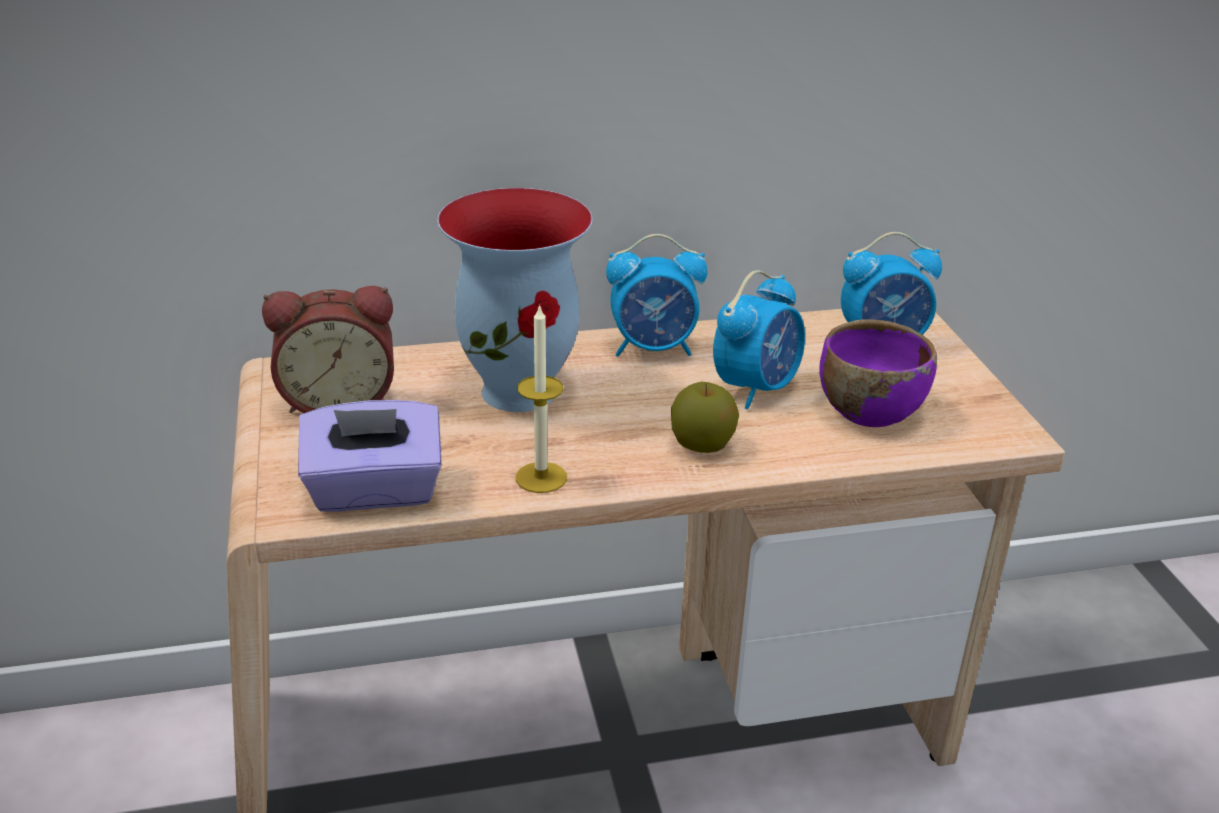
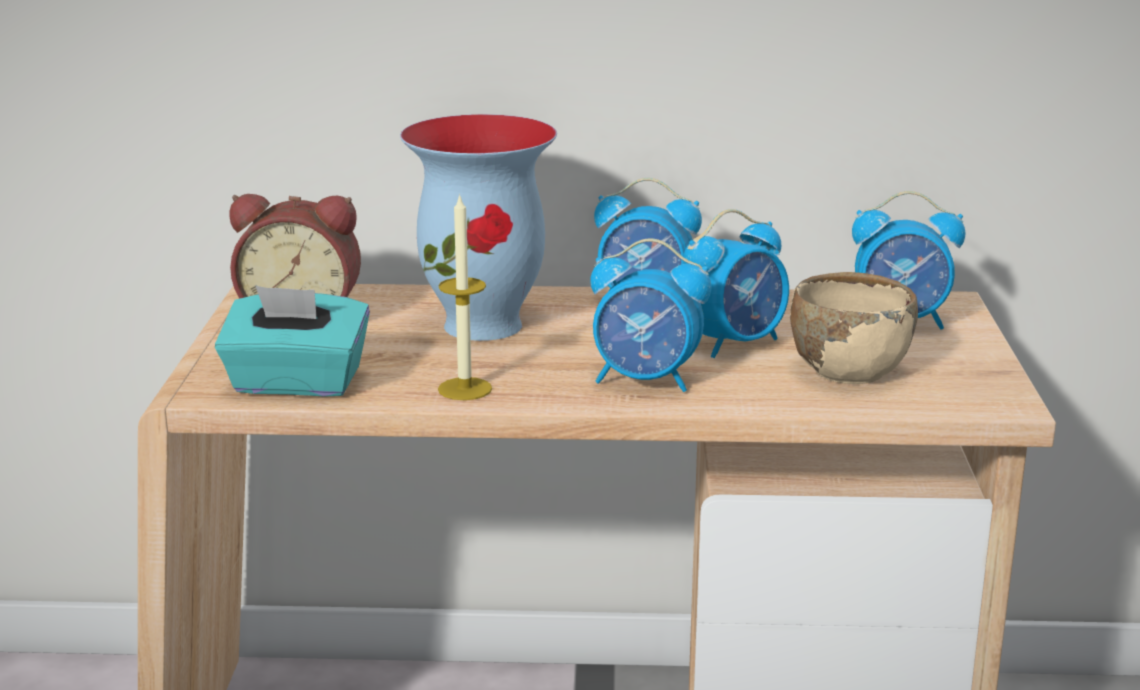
camera: 15 degrees right, 10 degrees down
(374, 491) = (296, 384): purple tissue box -> turquoise tissue box
(702, 445) = (646, 381): apple -> alarm clock
(868, 410) = (848, 370): purple bowl -> beige bowl

